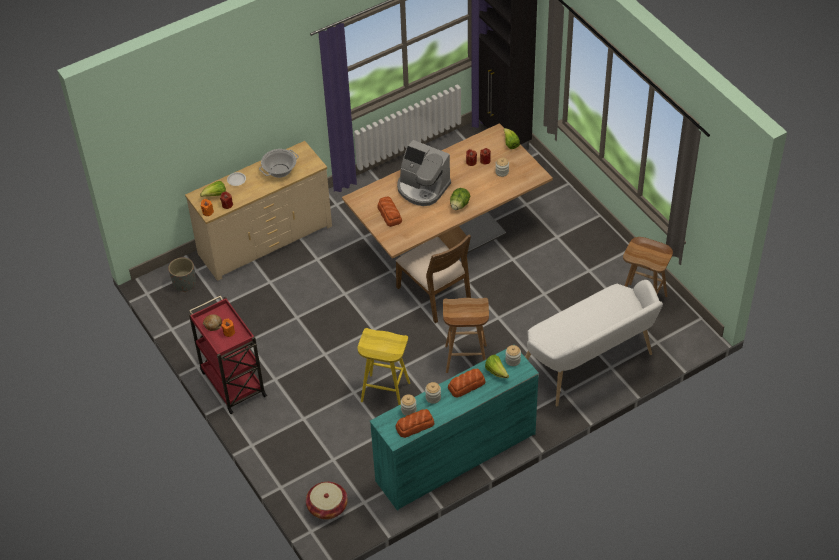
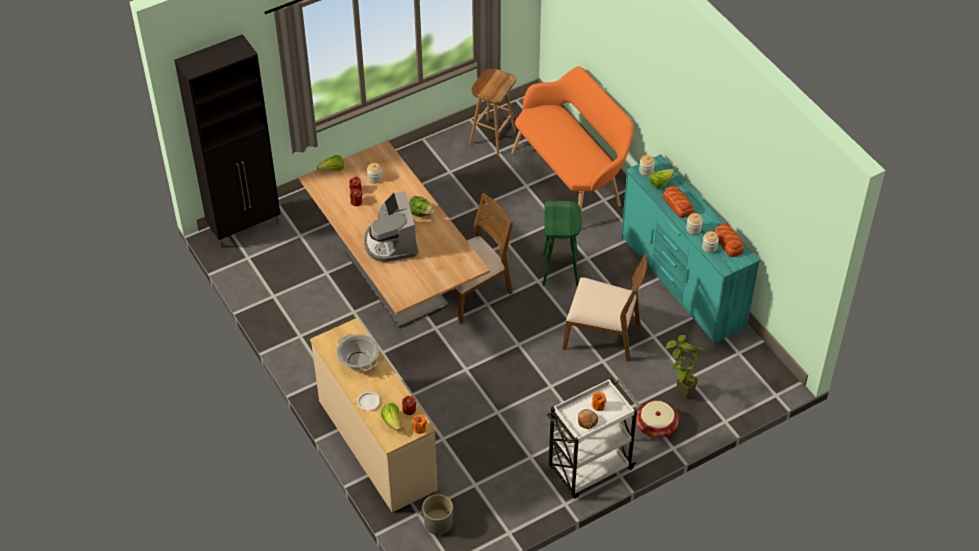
camera: 90 degrees left, 0 degrees up
(232, 383) = (589, 469): red cart -> white cart
(312, 452) = (680, 395): none -> potted plant
(327, 507) = (746, 382): basket -> basket (656, 426)
(384, 392) = (602, 335): yellow stool -> brown chair
(389, 214) = (427, 271): bread -> none
(422, 188) = (391, 243): coffee machine -> coffee machine turned 135 degrees clockwise
(465, 359) = (561, 270): brown stool -> green stool
(591, 366) = (571, 178): white bench -> orange bench

